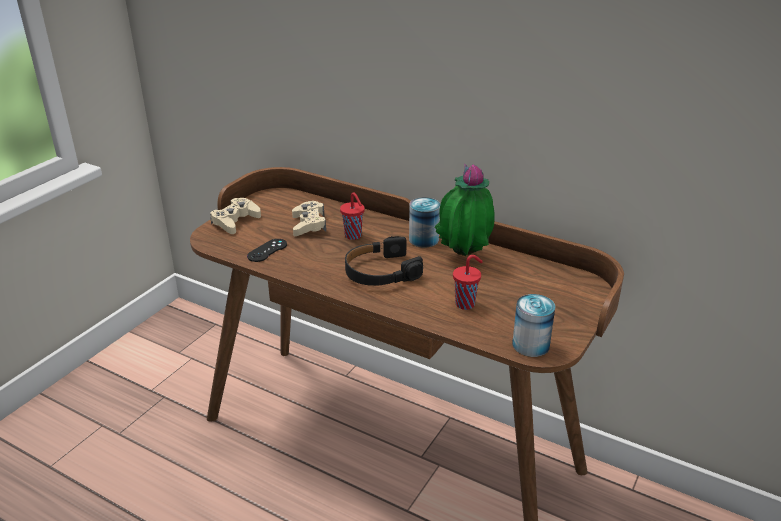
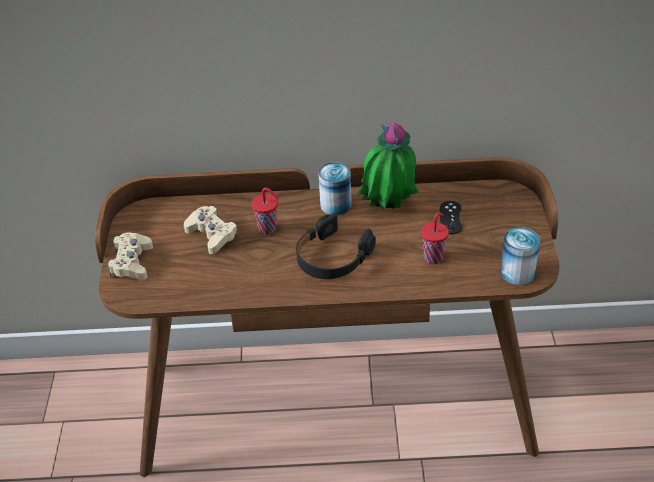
camera: 30 degrees left, 10 degrees up
(267, 250) = (201, 282): black game controller -> black game controller (450, 218)

